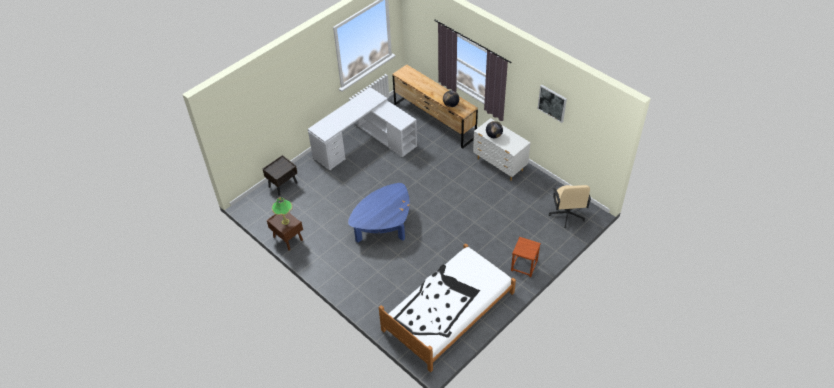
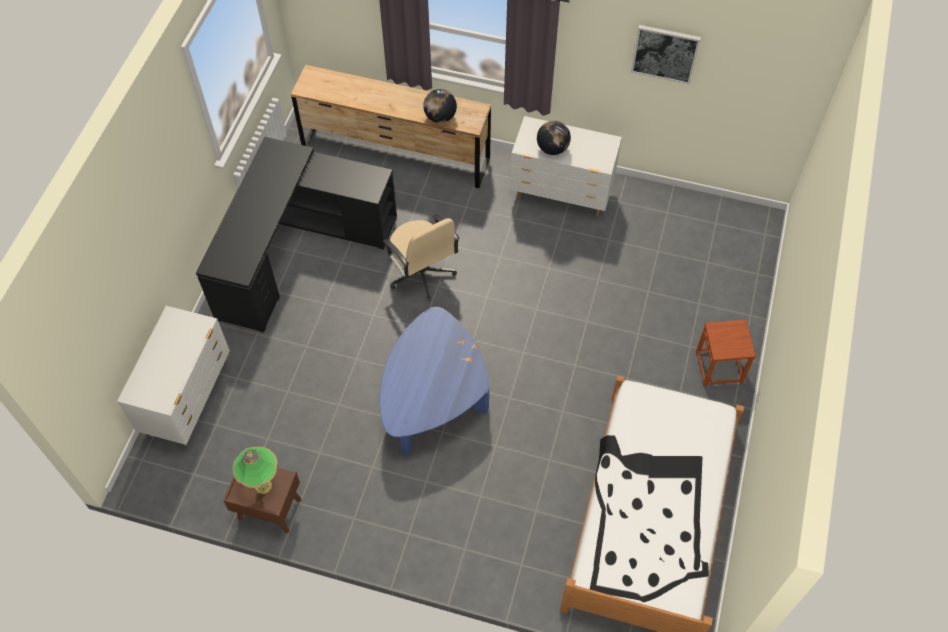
camera: 30 degrees left, 10 degrees up
(283, 184) = (189, 399): brown nightstand -> white dresser
(365, 143) = (296, 247): white desk -> black desk
(567, 214) = (726, 241): beige office chair -> beige office chair (421, 274)

